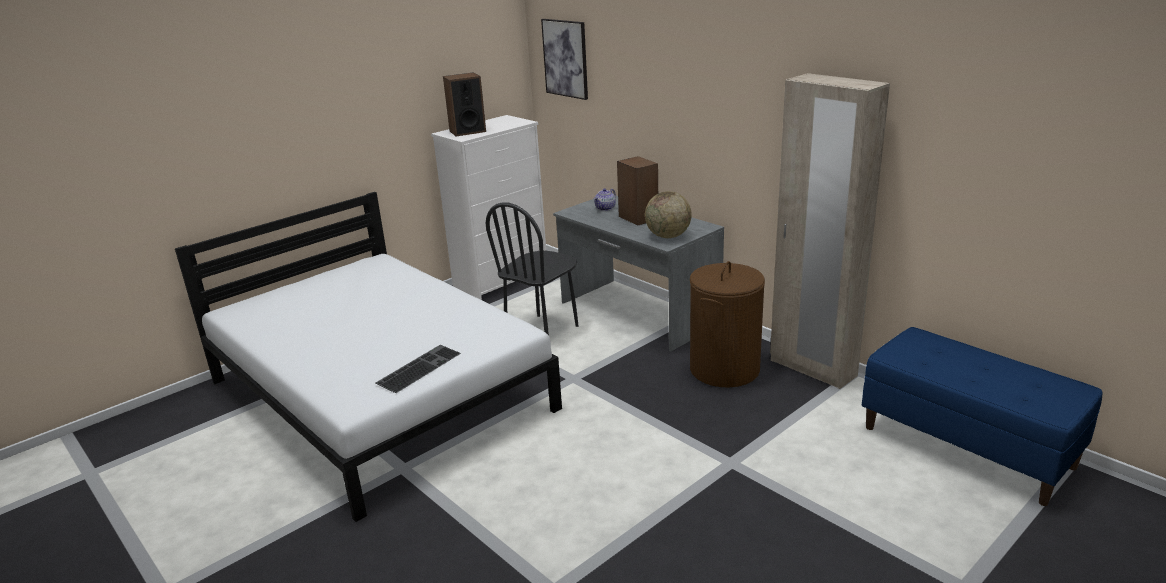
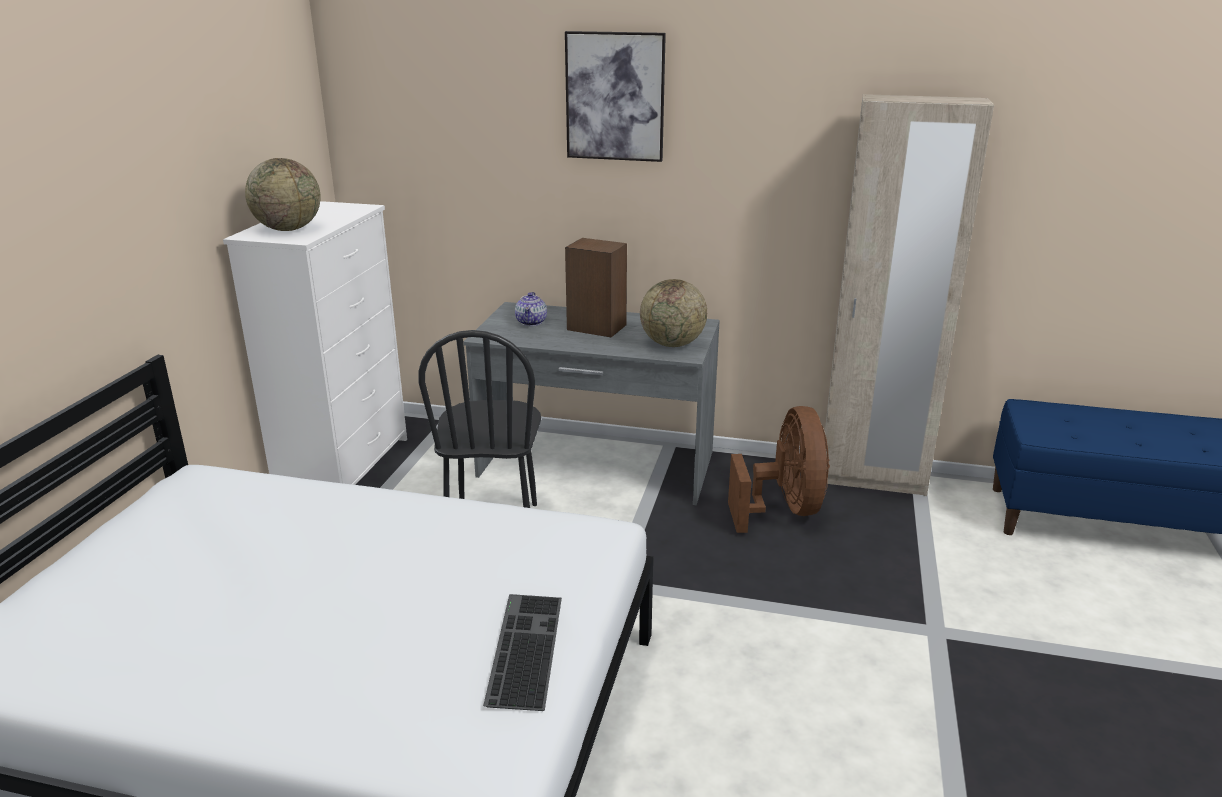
camera: 35 degrees left, 0 degrees up
(467, 131) = (288, 229): speaker -> globe
(565, 58) = (407, 104): picture -> picture (615, 97)
(724, 369) = (784, 510): brown laundry basket -> brown fan

